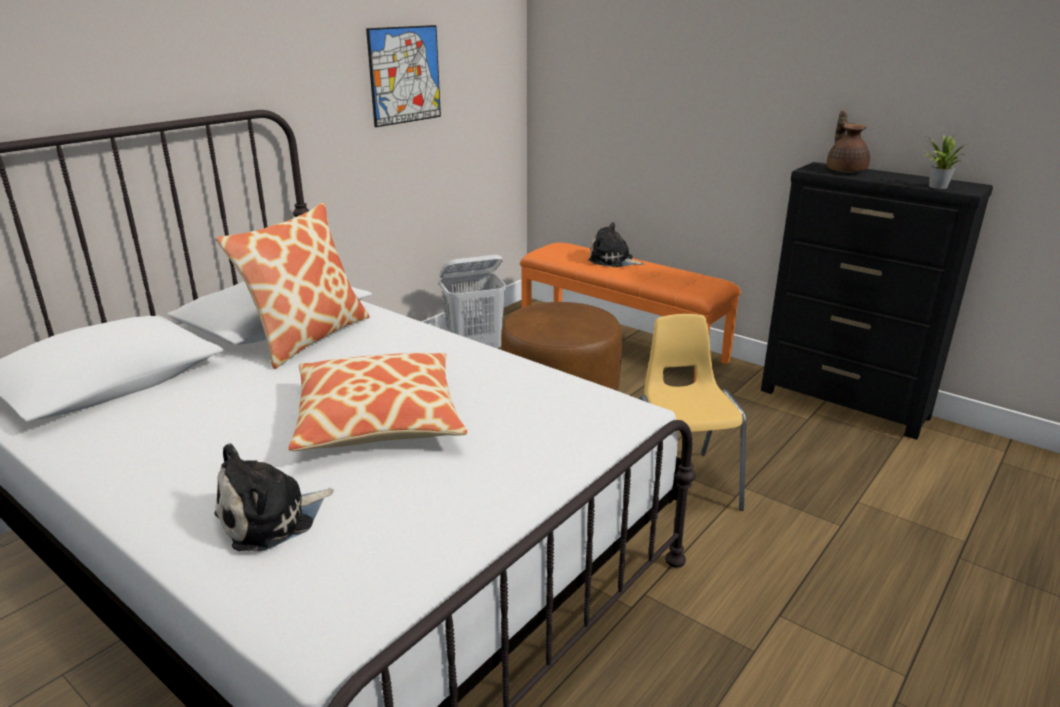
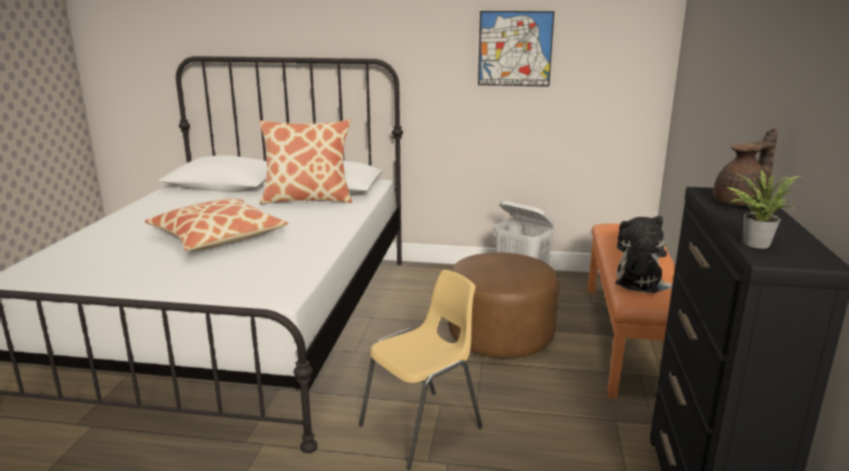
camera: 60 degrees right, 5 degrees down
(272, 518) = (105, 244): plush toy -> plush toy (642, 283)

